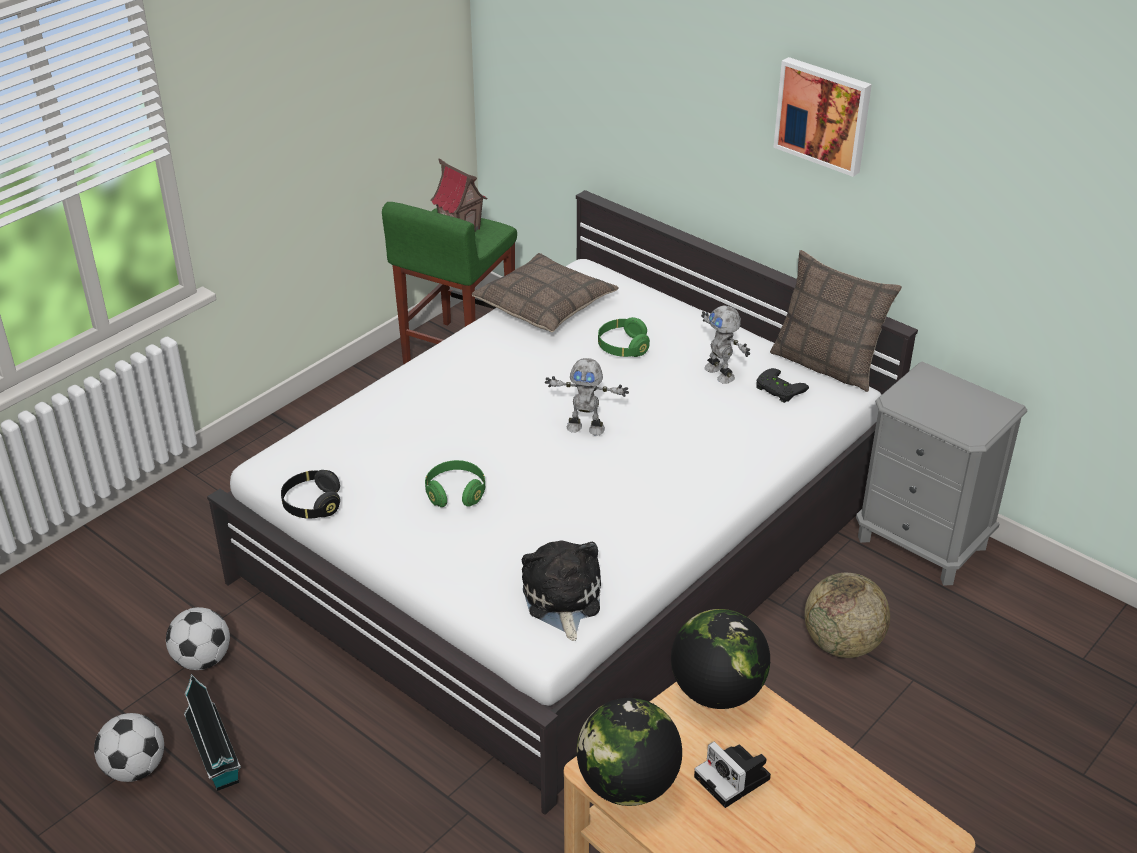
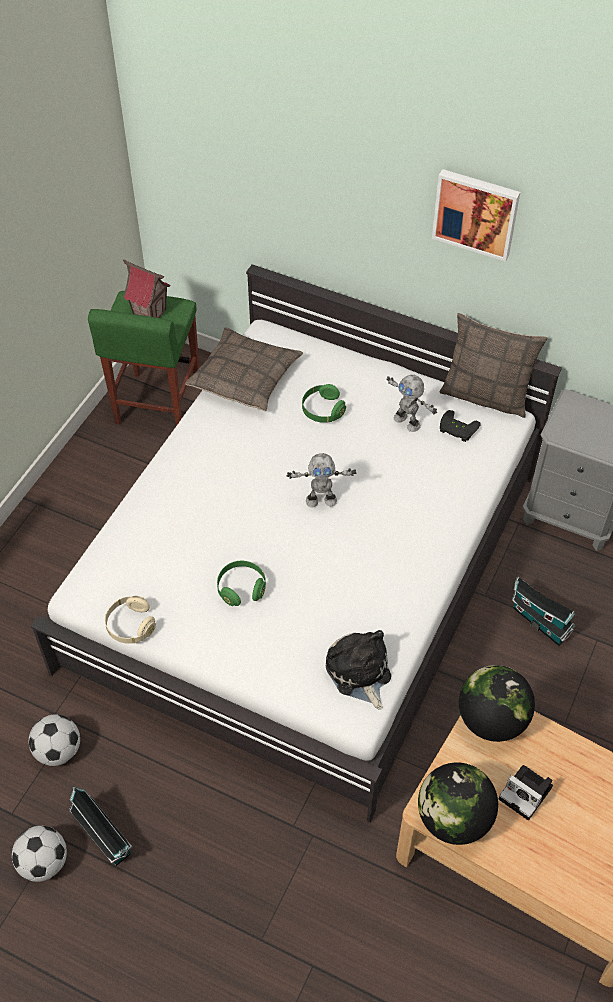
camera: 15 degrees left, 15 degrees up
(312, 504) = (130, 626): black headphones -> beige headphones
(842, 644) = (538, 620): globe -> toy house

